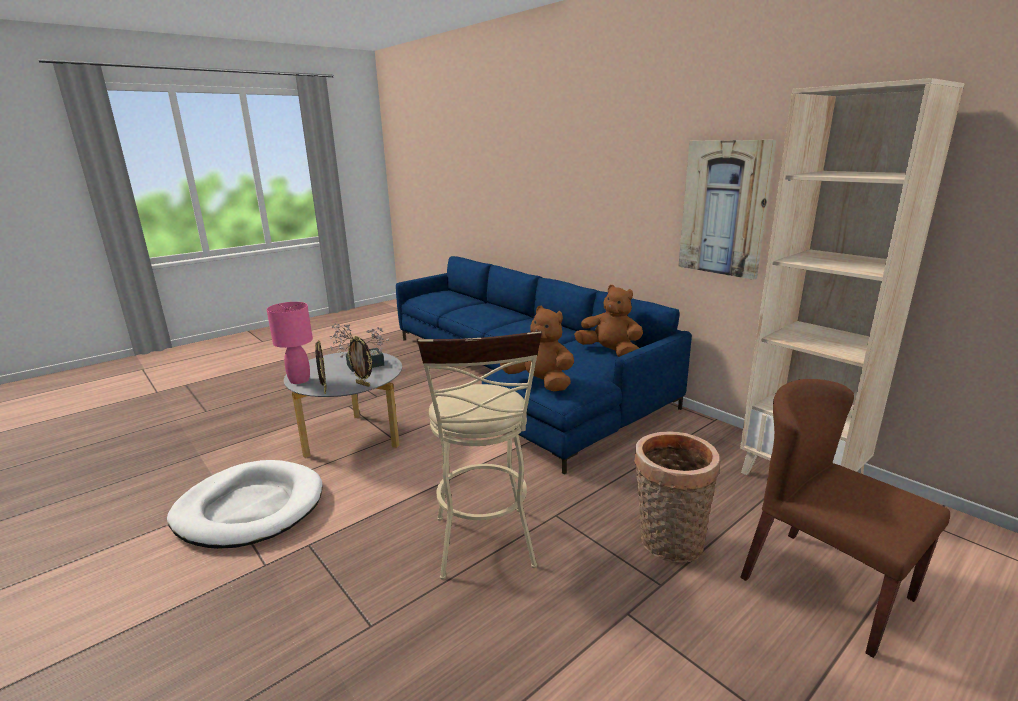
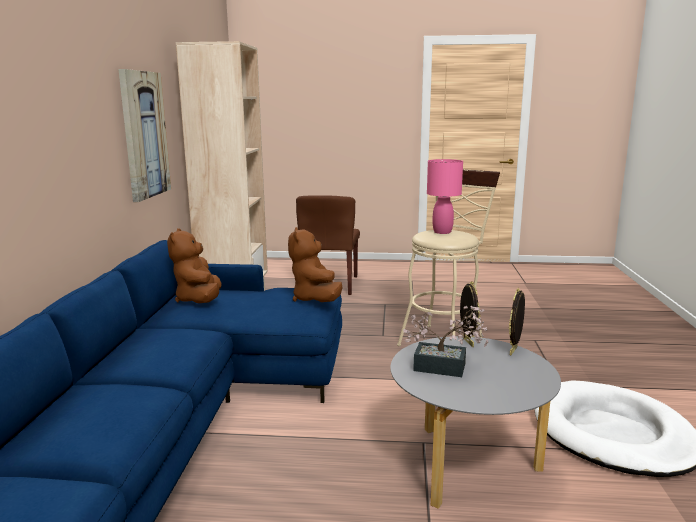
camera: 135 degrees left, 5 degrees down
(300, 380) = (538, 375): pink table lamp -> pink table lamp (442, 232)
(668, 543) = (354, 309): basket -> none

